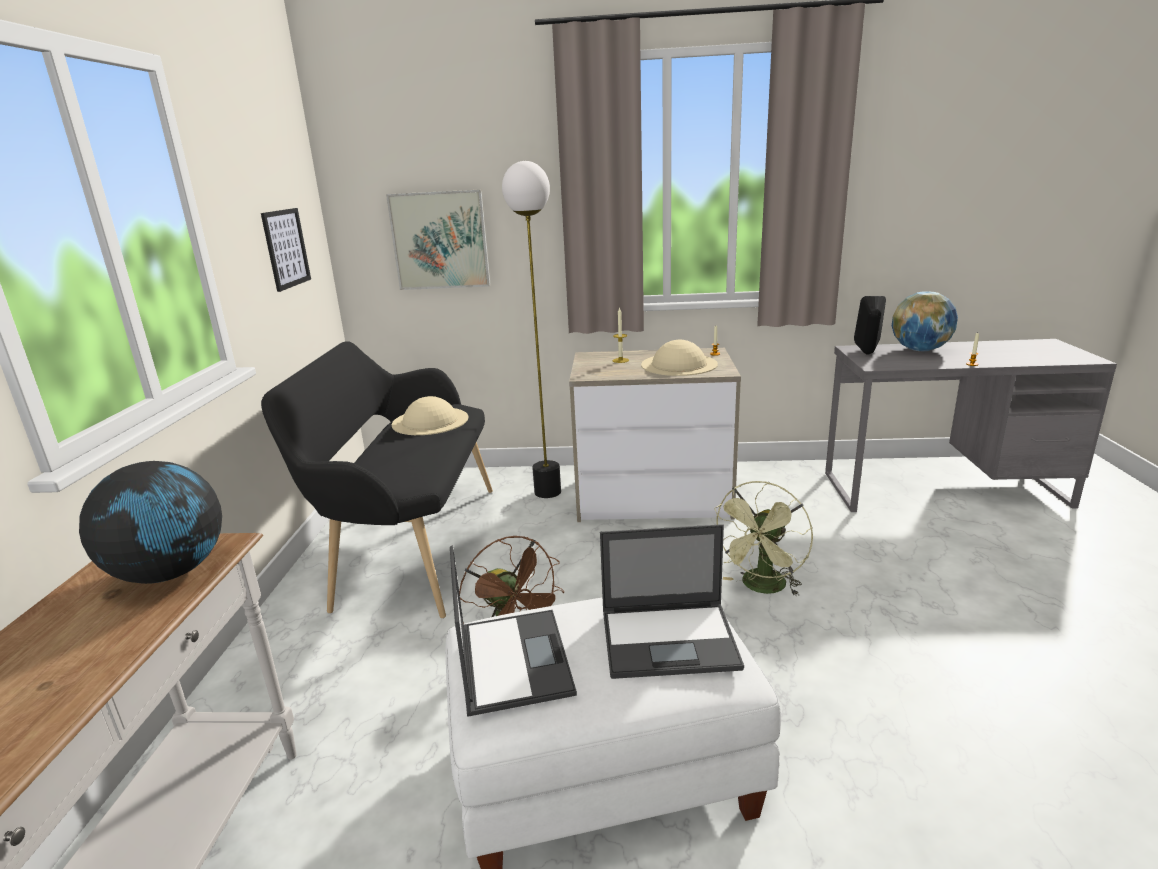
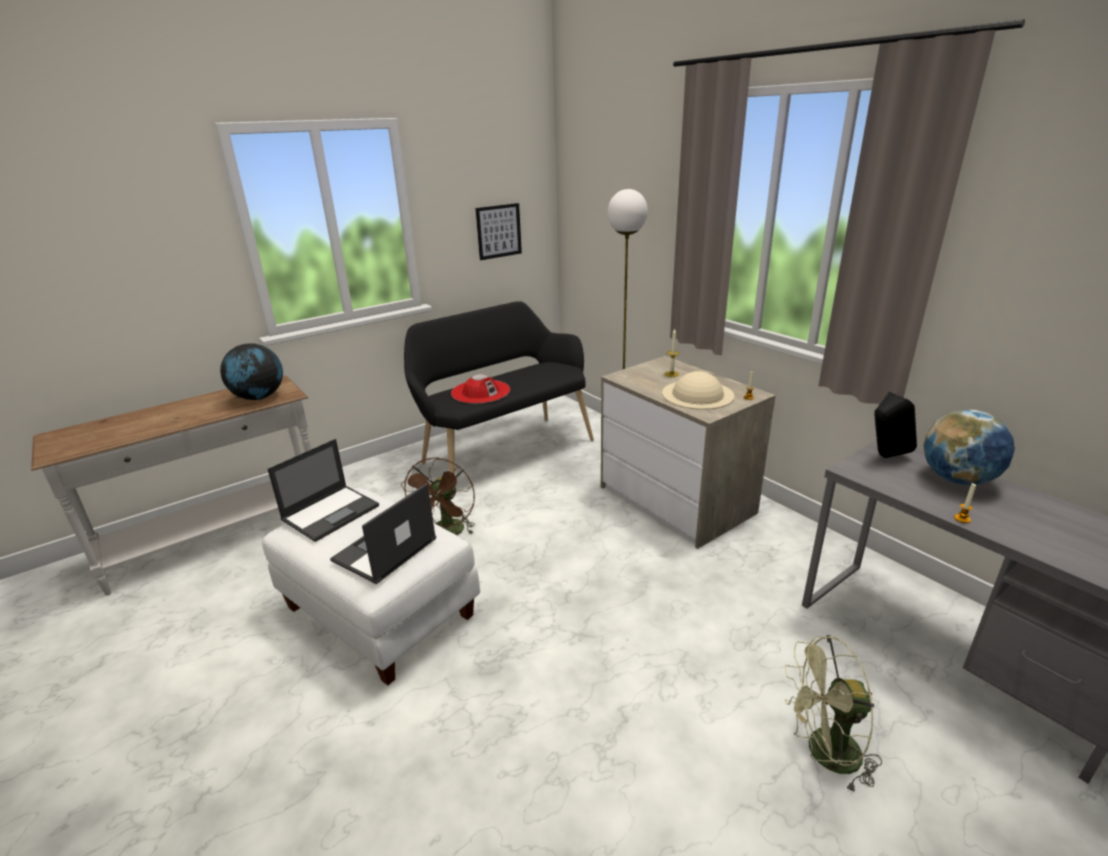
camera: 50 degrees right, 5 degrees up
(408, 460) = (480, 392): none -> red hat
(430, 421) = (539, 372): beige hat -> none
(440, 240) = (611, 239): picture -> none
(670, 639) = (384, 550): laptop -> laptop turned 75 degrees clockwise
(762, 588) = (617, 599): green fan -> green fan (824, 754)

